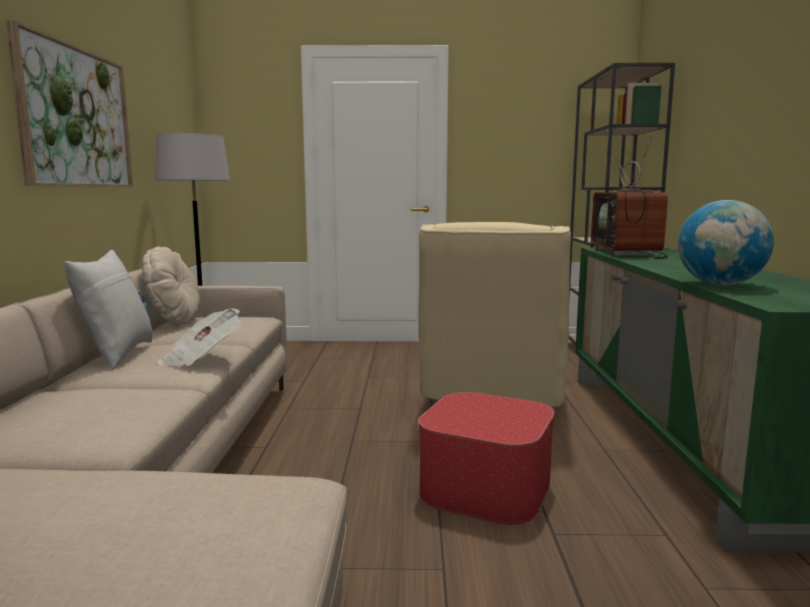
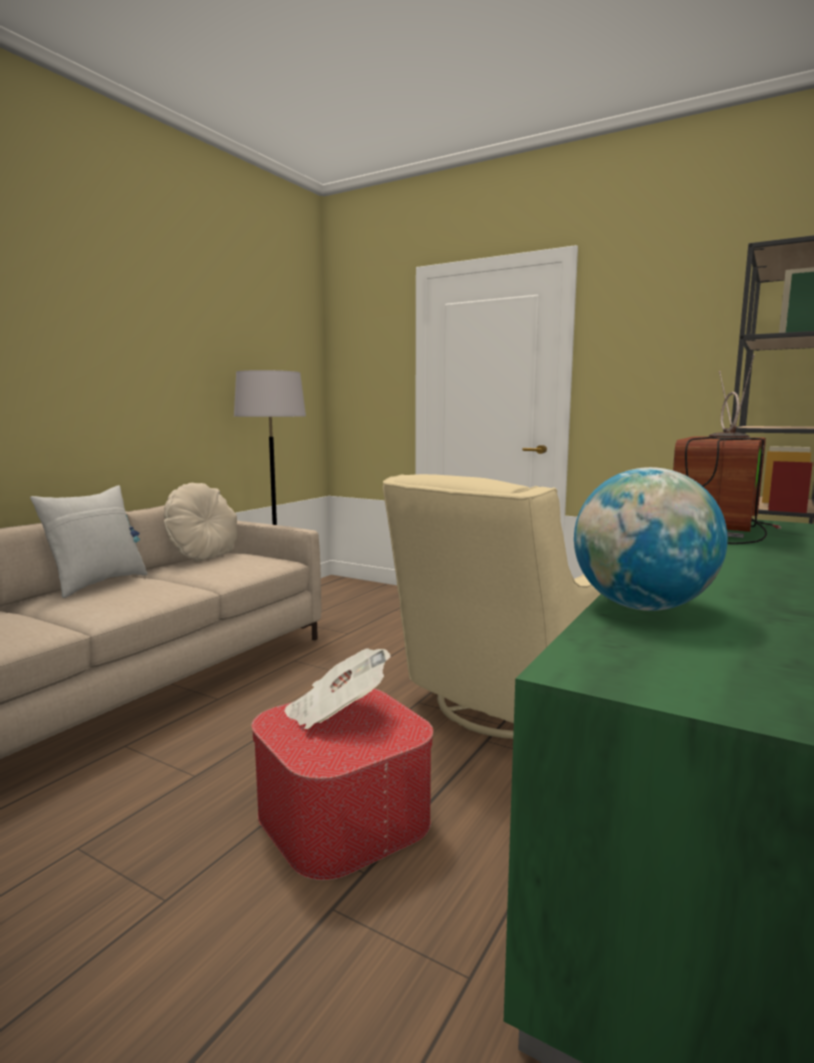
camera: 30 degrees right, 0 degrees up
(75, 118) = (122, 363): picture -> none
(201, 359) = (138, 600): newspaper -> newspaper (336, 712)

